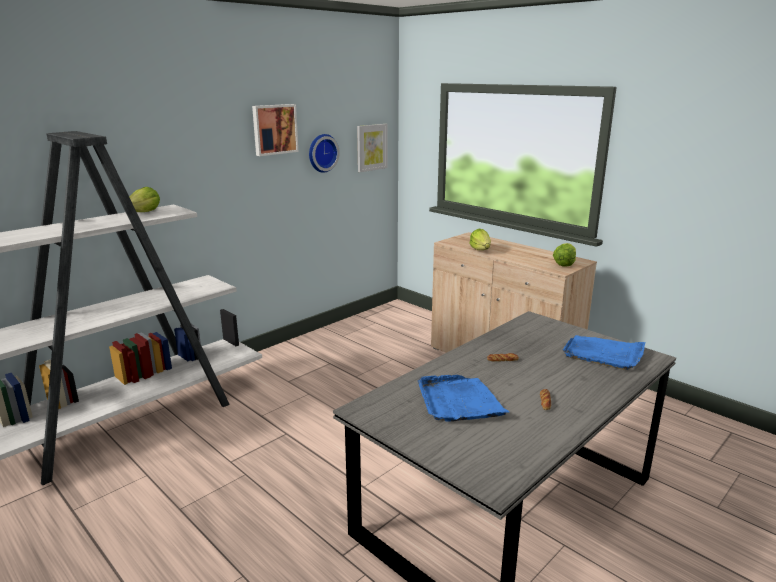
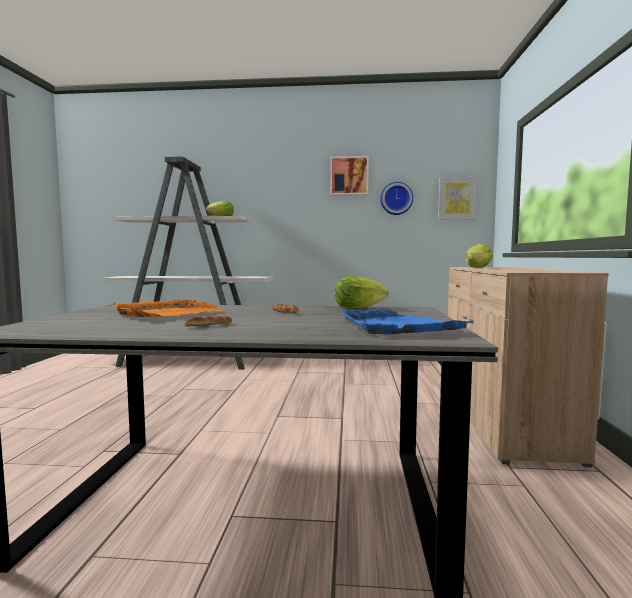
camera: 50 degrees right, 15 degrees down
(459, 401) = (167, 313): blue tray -> orange tray
(564, 264) = (543, 271): lettuce -> lettuce (358, 308)

